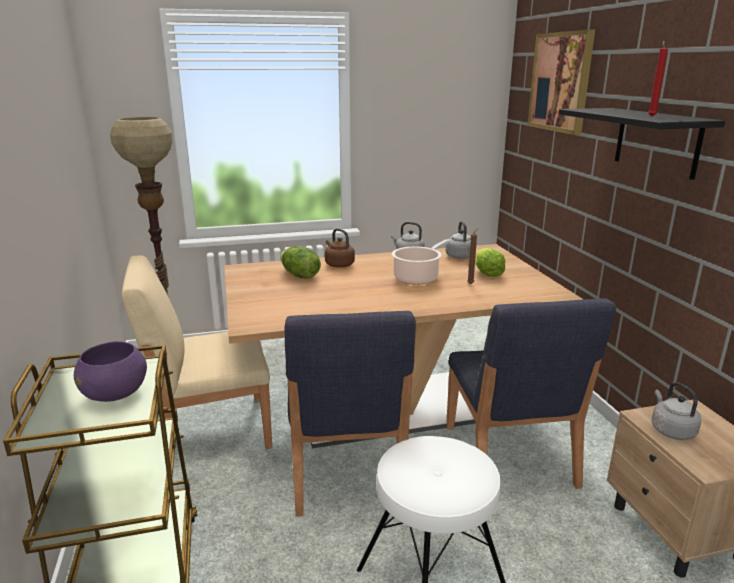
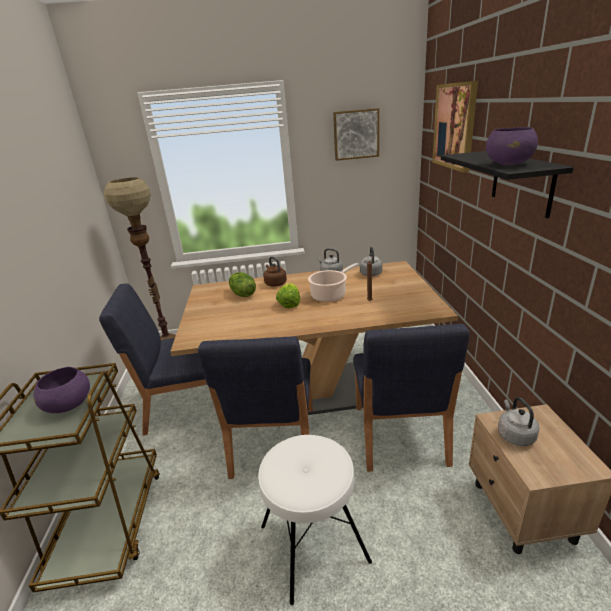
camera: 10 degrees right, 5 degrees up
(210, 430) = (186, 405): beige chair -> blue chair
(432, 87) = (356, 134): none -> picture
(487, 273) = (387, 289): lettuce -> lettuce (289, 303)
(651, 116) = (509, 164): red candle -> purple bowl

